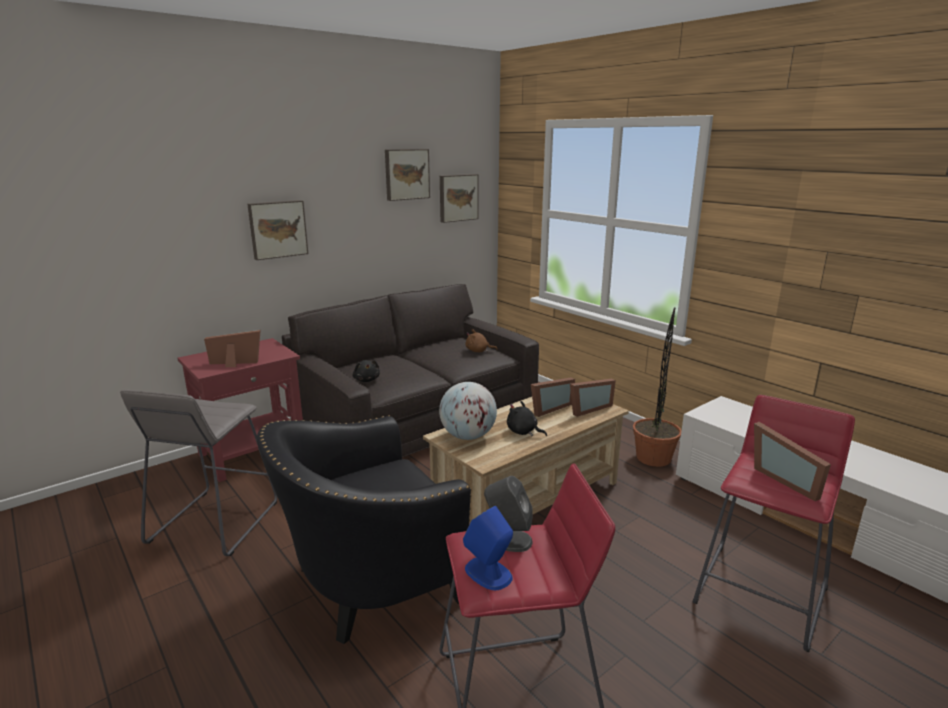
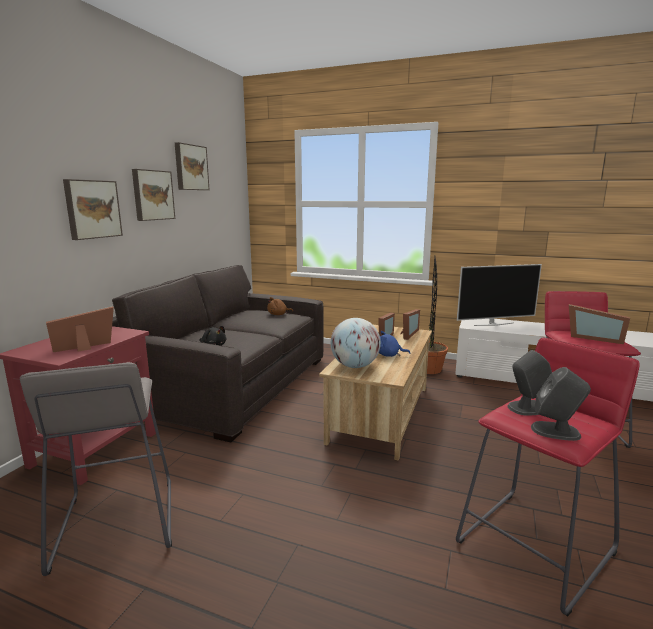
camera: 30 degrees left, 5 degrees down
(368, 583) = (335, 515): black armchair -> none
(457, 197) = (225, 192): picture -> picture (152, 195)
(489, 573) = (556, 431): blue speaker -> grey speaker
(523, 432) = (388, 355): black plush toy -> blue plush toy
(744, 419) = (493, 324): none -> television

